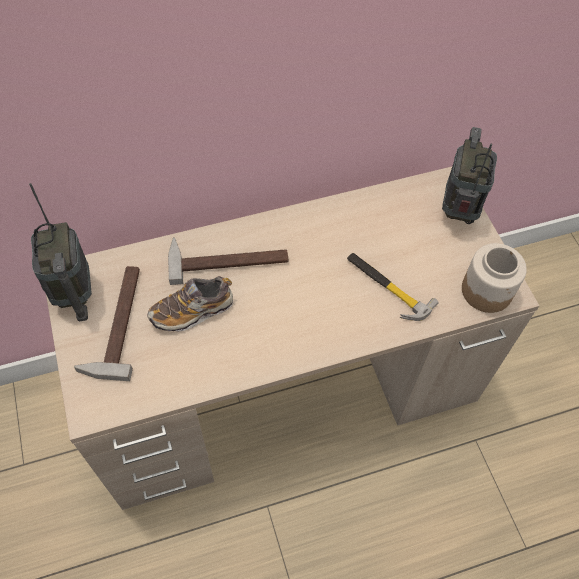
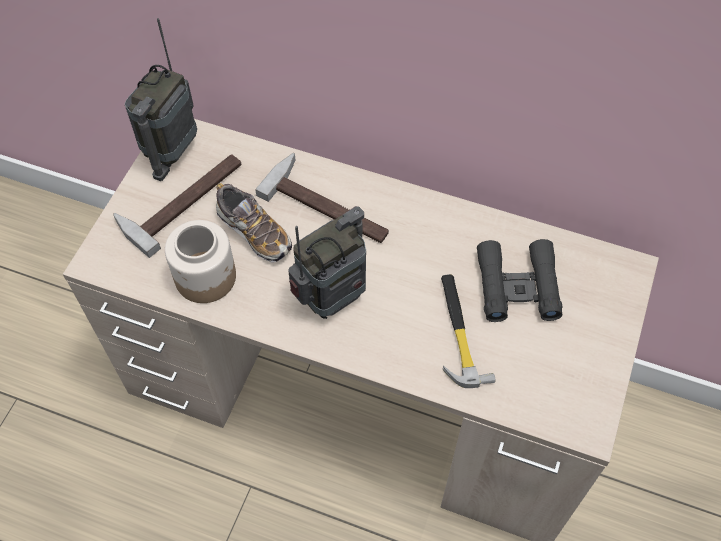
camera: 40 degrees right, 0 degrees up
(192, 311) = (254, 232): shoe -> shoe turned 150 degrees counterclockwise
(396, 234) = (517, 286): none -> black binoculars
(459, 211) = (611, 305): radio -> radio (332, 298)
(487, 290) = (563, 406): jar -> jar (206, 277)

